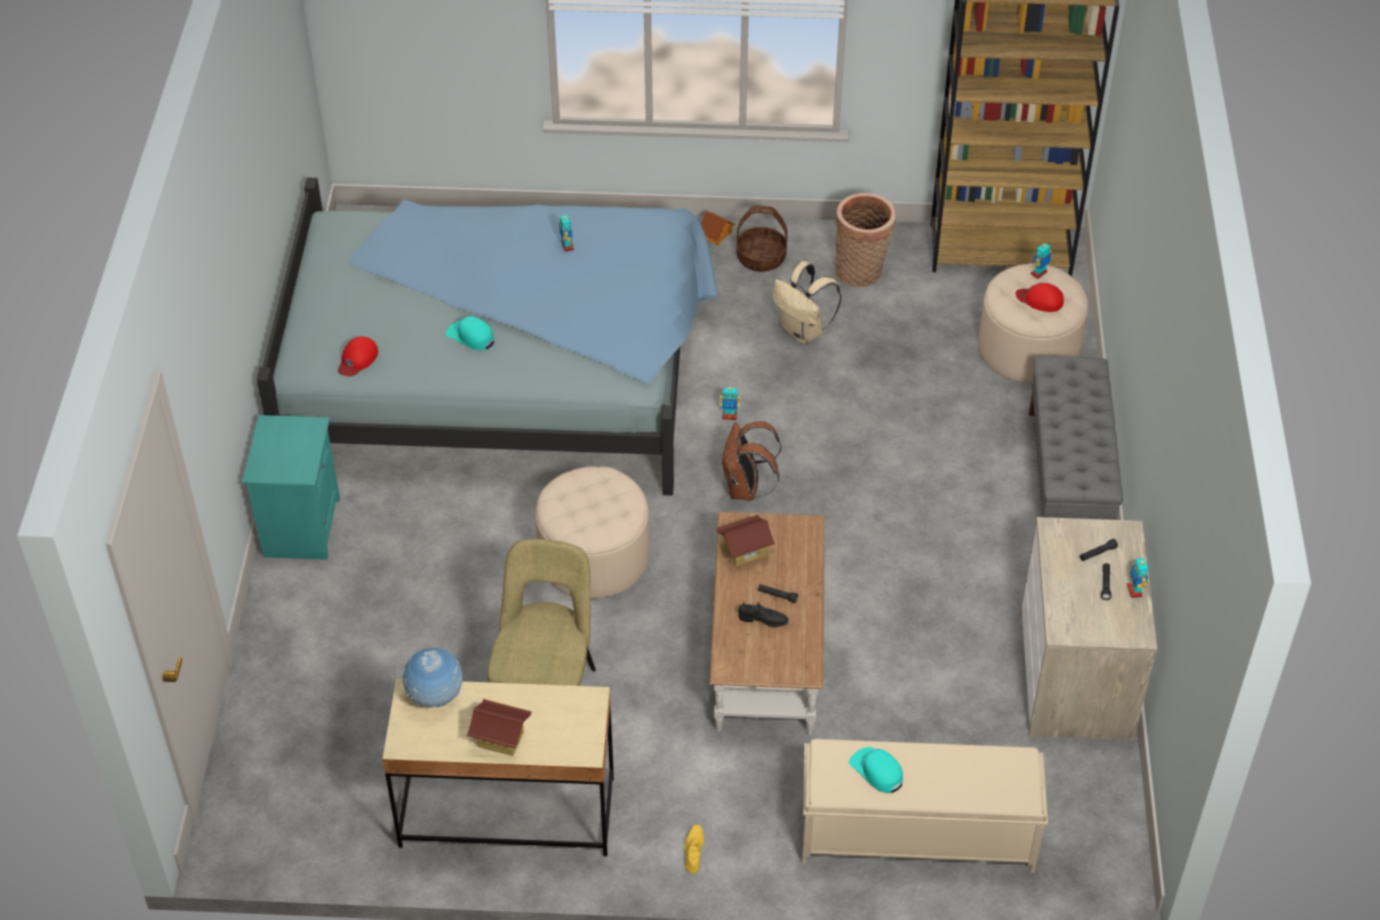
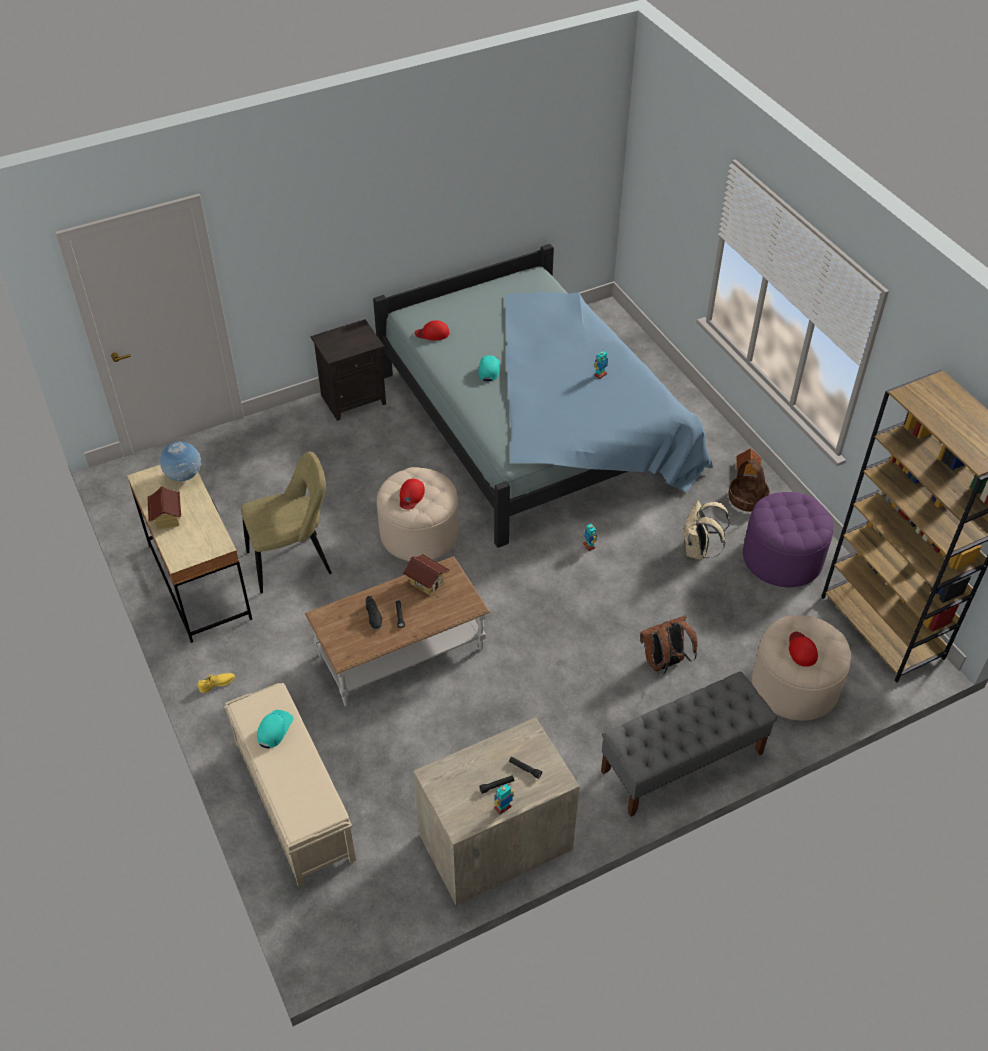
camera: 60 degrees right, 0 degrees up
(300, 526) = (354, 398): turquoise nightstand -> black nightstand
(593, 510) = (411, 496): none -> red cap
(746, 489) = (531, 582): brown backpack -> brown backpack (664, 663)
(861, 273) = (782, 558): basket -> purple ottoman
(1039, 273) = (829, 638): toy robot -> none

